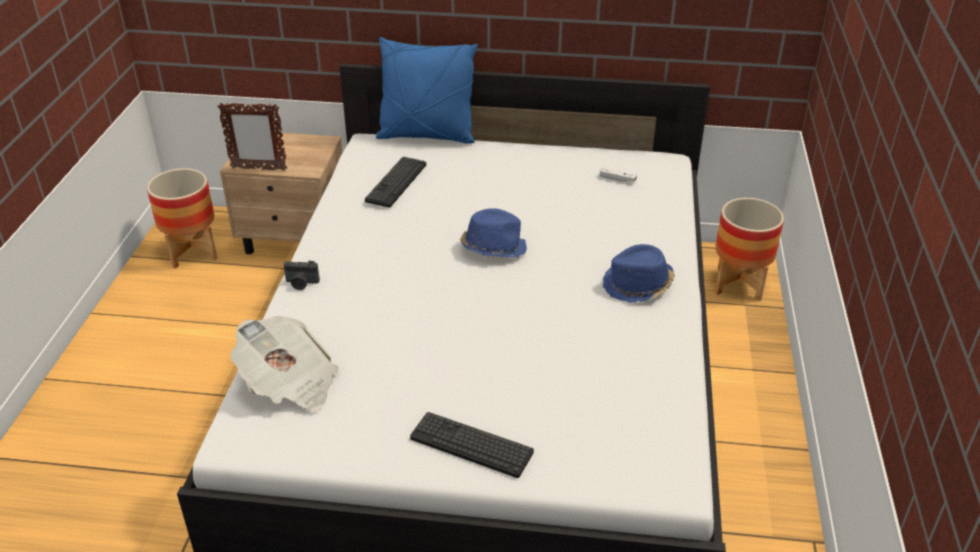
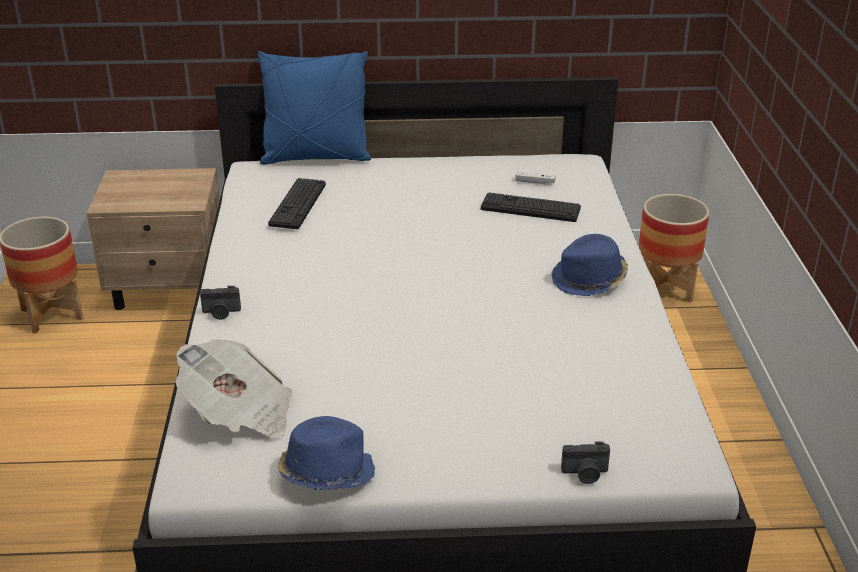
camera: 10 degrees left, 5 degrees down
(258, 169) = (131, 207): picture frame -> none
(471, 445) = (463, 451): keyboard -> keyboard (530, 208)
(493, 248) = (424, 258): blue hat -> blue hat (326, 472)
(574, 482) = (585, 474): none -> camera

